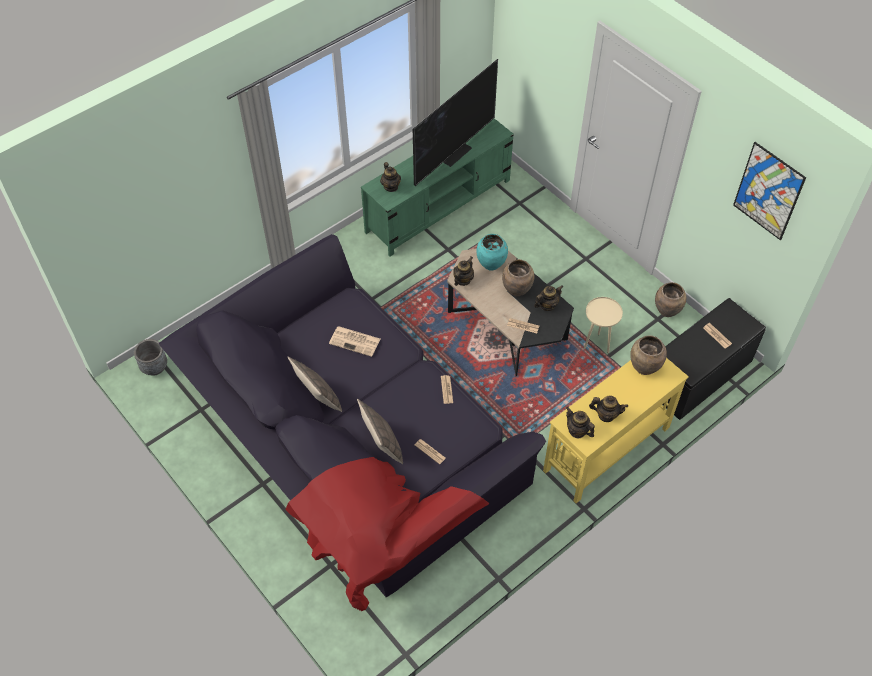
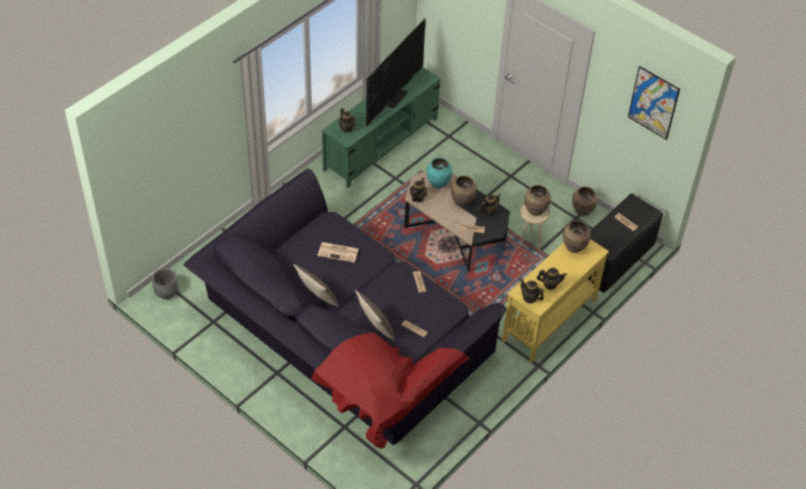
camera: 10 degrees left, 5 degrees down
(604, 310) = (535, 211): none -> brown vase

